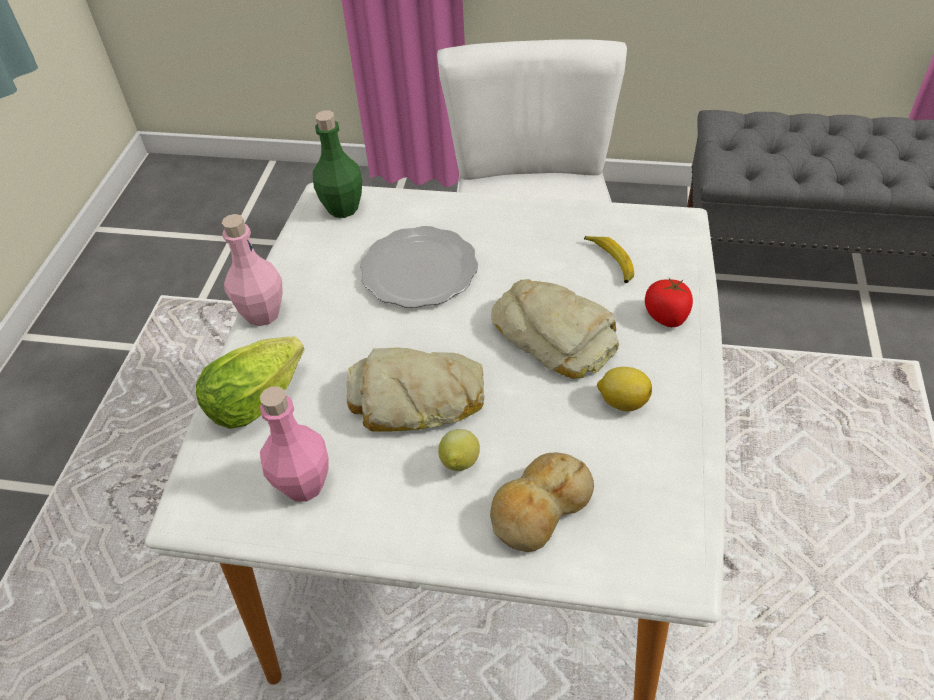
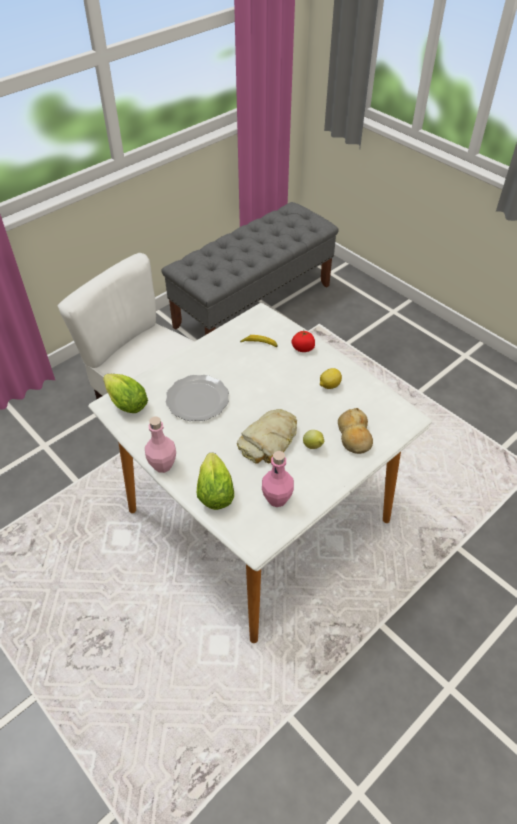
camera: 55 degrees left, 0 degrees up
(343, 208) = (125, 402): green bottle -> lettuce
(555, 336) = (280, 383): bread -> none

